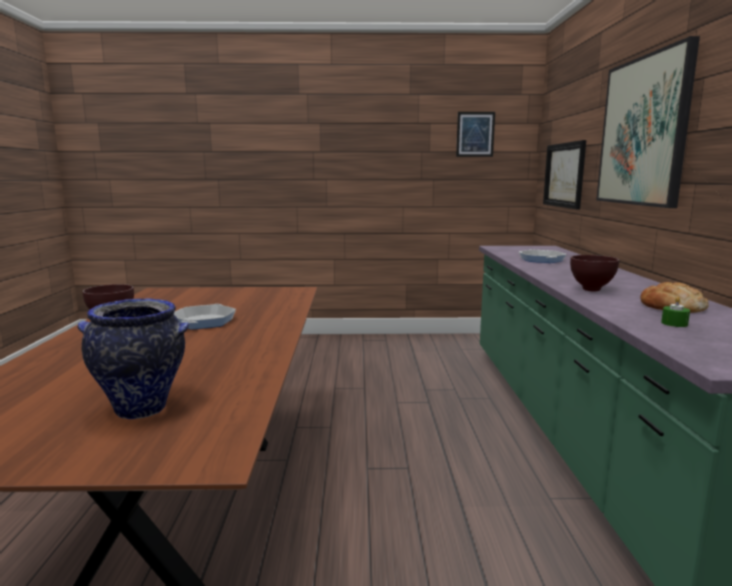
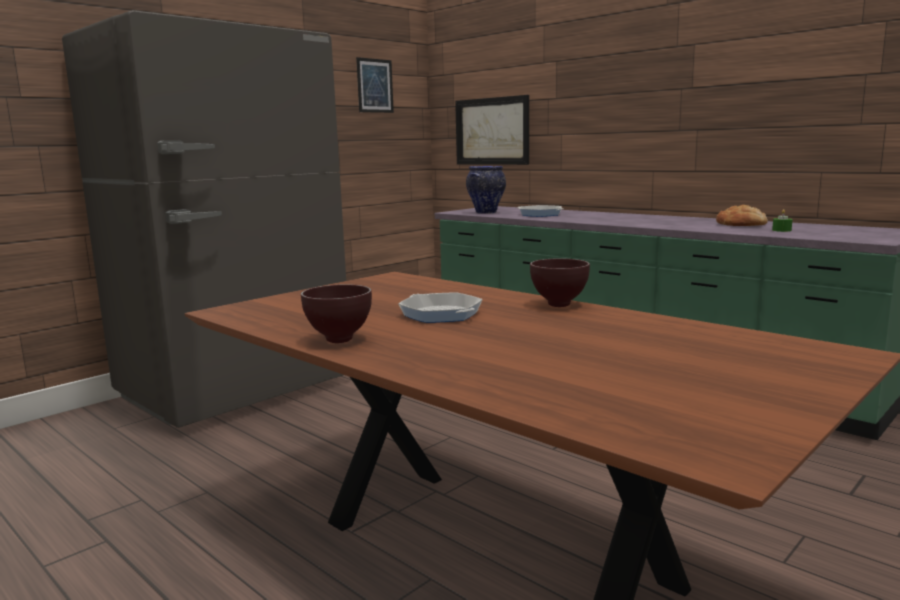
camera: 45 degrees left, 0 degrees up
(142, 409) = (708, 359): vase -> vase (486, 212)
(298, 349) = (237, 390): none -> grey fridge
(591, 290) = (667, 224): brown bowl -> brown bowl (560, 305)
(643, 131) = (623, 87): picture -> none

